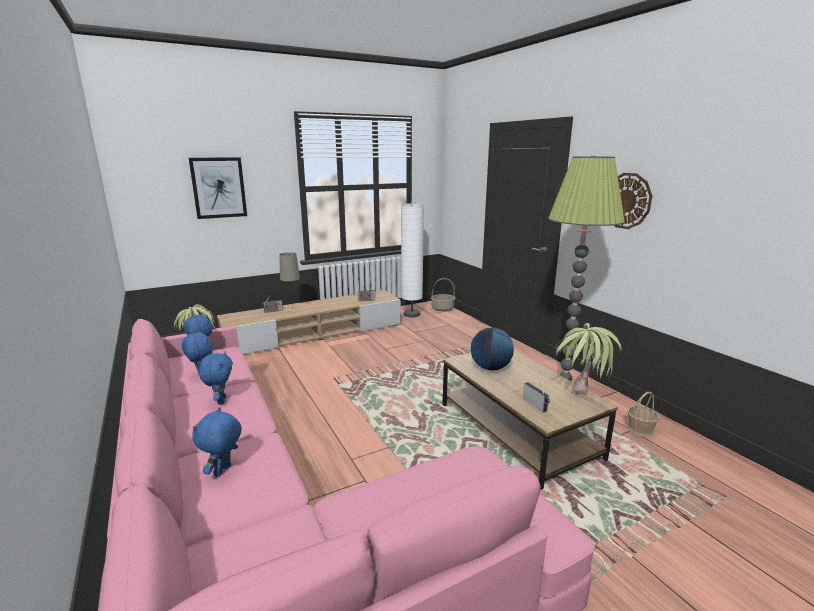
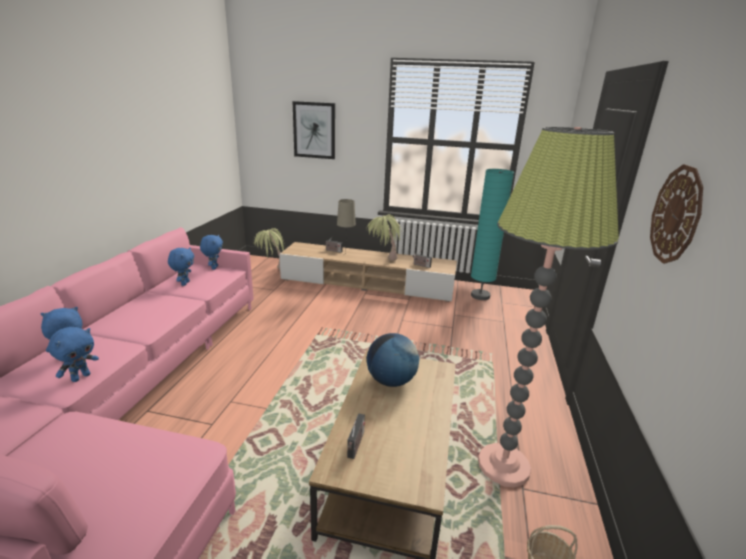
camera: 40 degrees right, 5 degrees up
(220, 400) = (159, 306): blue plush toy -> blue plush toy (81, 377)
(411, 314) = (480, 296): white floor lamp -> turquoise floor lamp
(443, 308) = (524, 301): basket -> none
(579, 401) = (408, 473): potted plant -> potted plant (383, 262)

